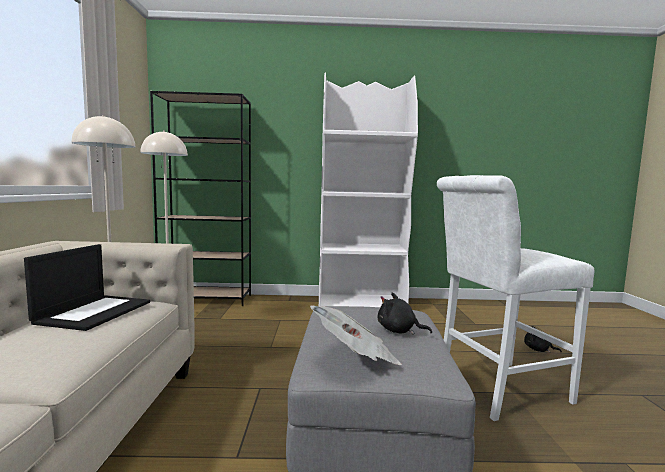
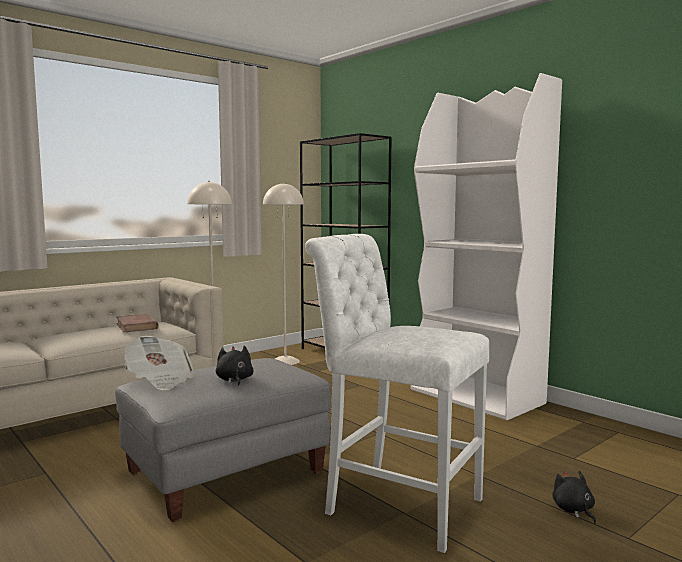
camera: 50 degrees right, 0 degrees up
(94, 312) = (137, 326): laptop -> brown book

